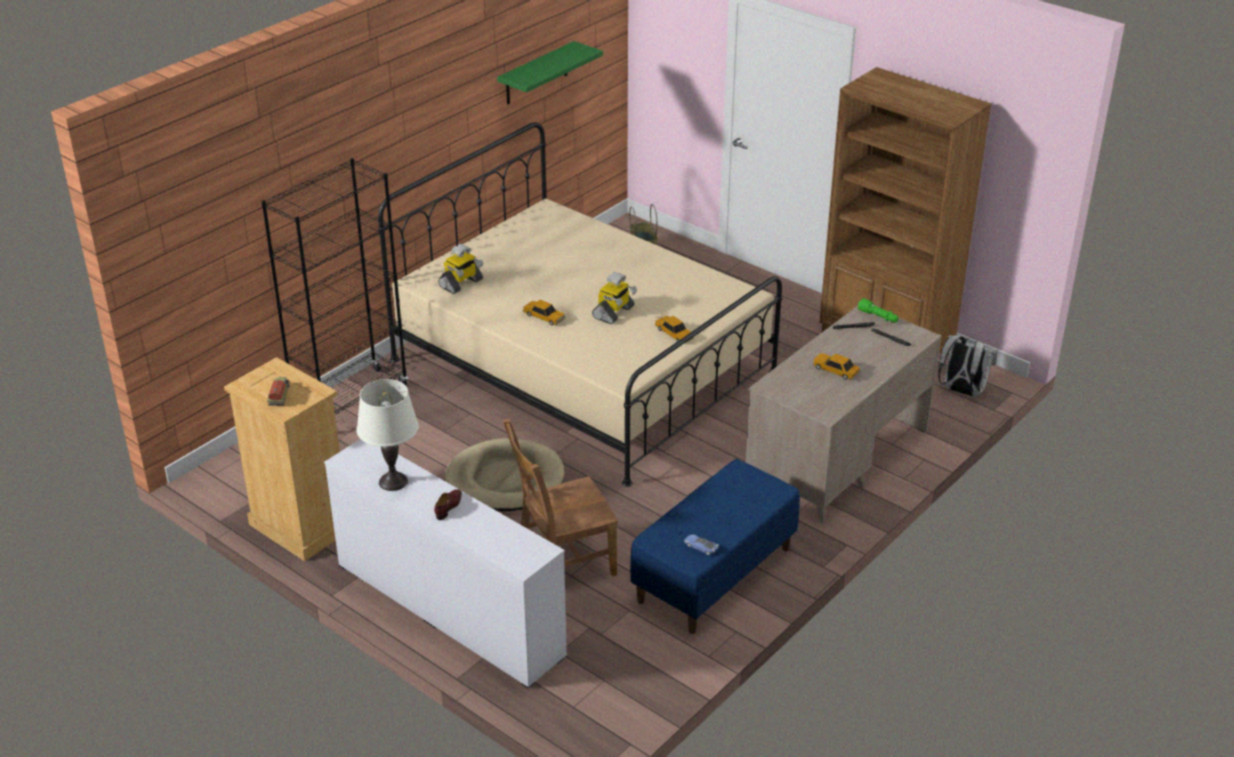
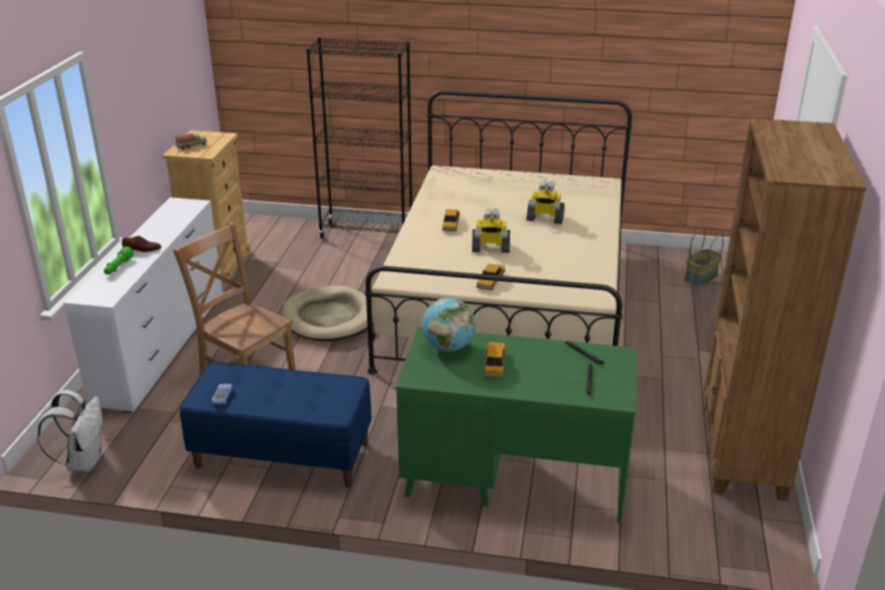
camera: 60 degrees right, 5 degrees down
(393, 482) = (160, 224): white table lamp -> none
(461, 284) = (458, 185): toy robot -> toy robot (544, 219)
(536, 74) = (642, 60): green shelf -> none
(793, 383) = (448, 347): none -> globe
(837, 459) = (513, 476): beige desk -> green desk
(878, 317) = (621, 363): green flashlight -> green flashlight (118, 267)
(961, 391) = (723, 529): white backpack -> white backpack (84, 461)

